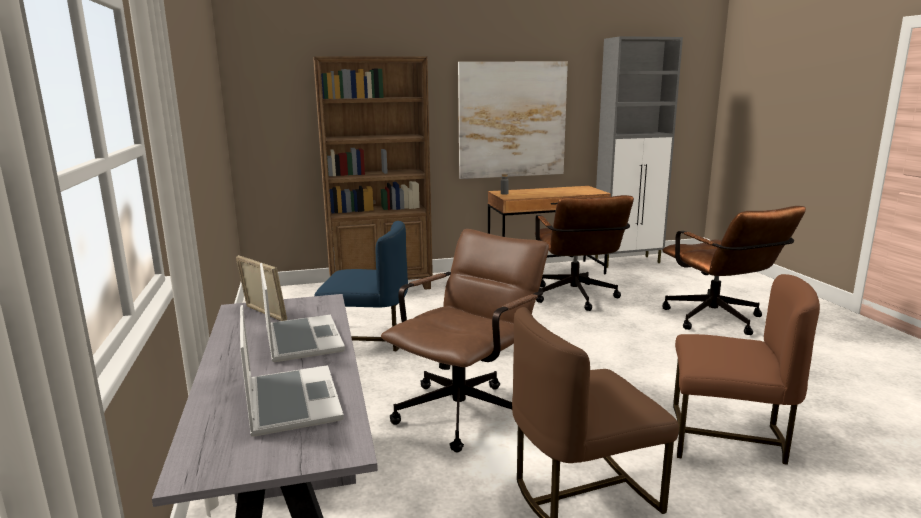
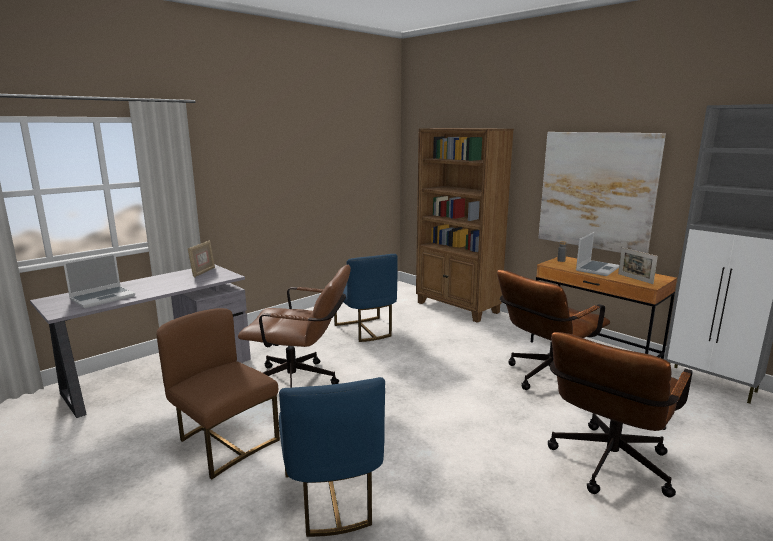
camera: 60 degrees right, 0 degrees up
(301, 340) = (172, 284): laptop -> laptop (597, 269)
(580, 191) = (635, 279): none -> picture frame
(727, 438) = (332, 498): brown chair -> blue chair

